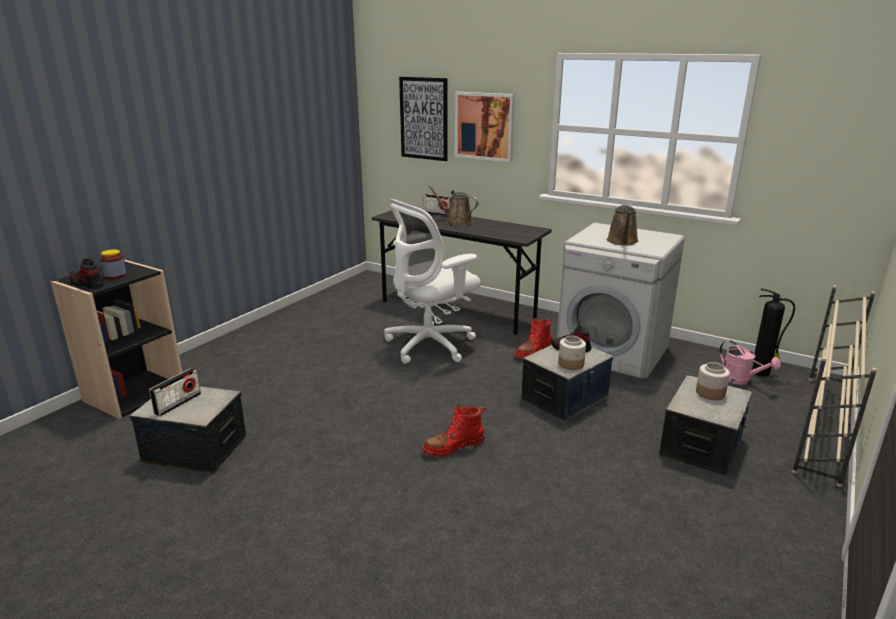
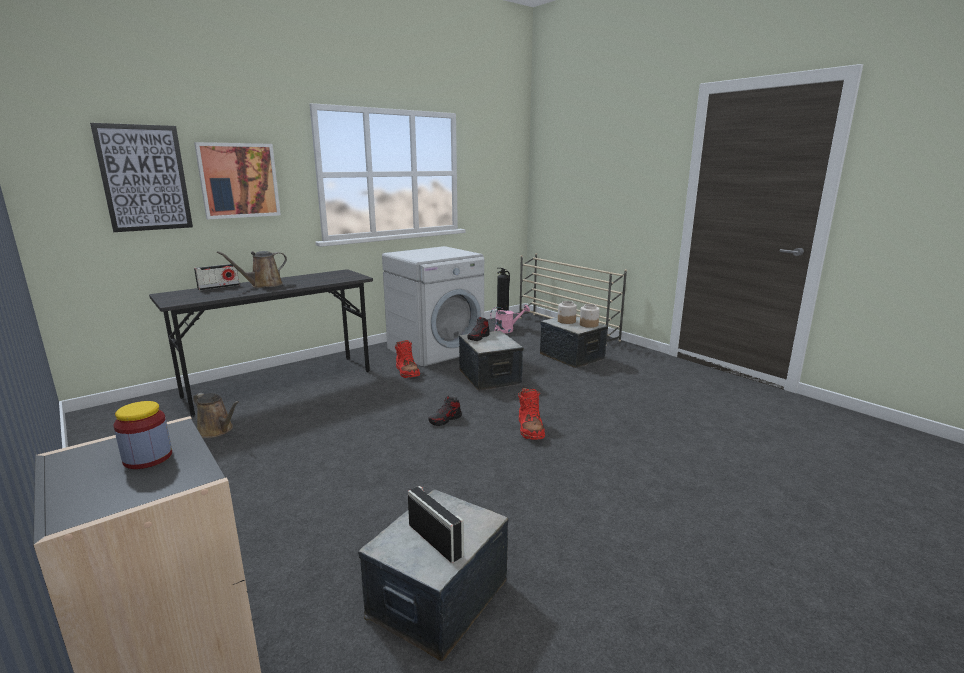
camera: 70 degrees left, 5 degrees down
(87, 284) = (155, 486): shoe -> shoe (445, 420)
(433, 342) = (336, 406): white office chair -> none
(571, 364) = (503, 342): jar -> jar (589, 325)
(622, 242) = (441, 254): brown watering can -> brown watering can (217, 430)

